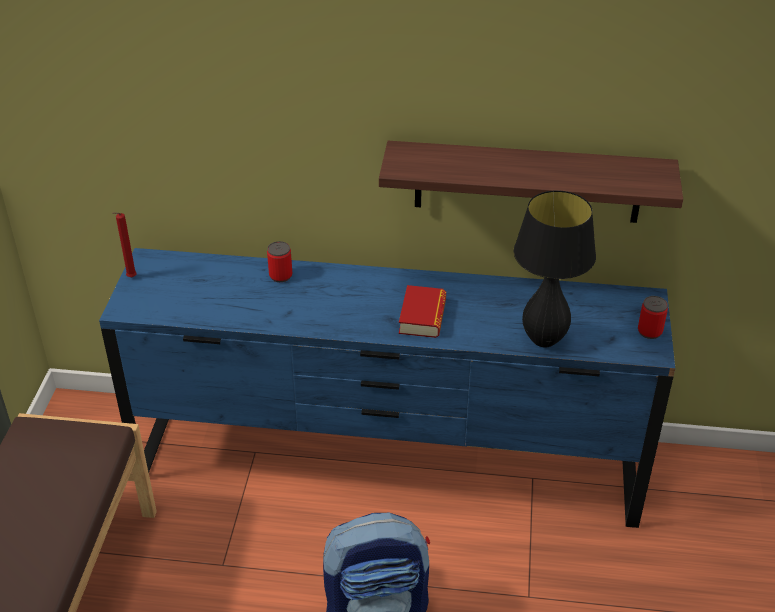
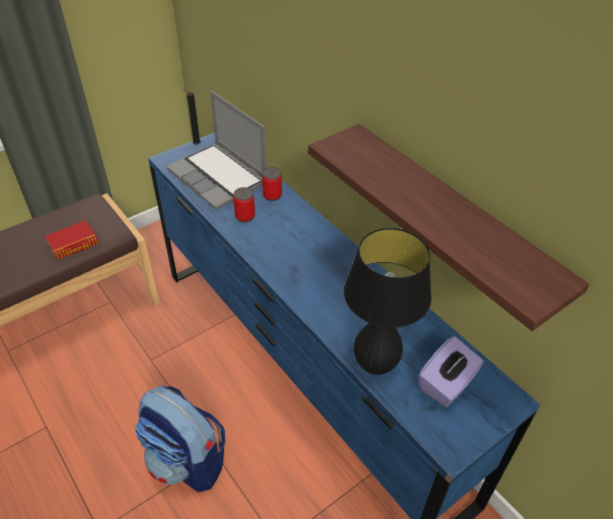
camera: 45 degrees right, 5 degrees up
(130, 278) = (195, 144): red candle -> black candle
(206, 291) = (219, 177): none -> laptop
(422, 317) = (316, 283): book -> book (73, 244)
(601, 317) = (446, 384): none -> purple tissue box
(649, 331) = (472, 428): can -> can (245, 216)

